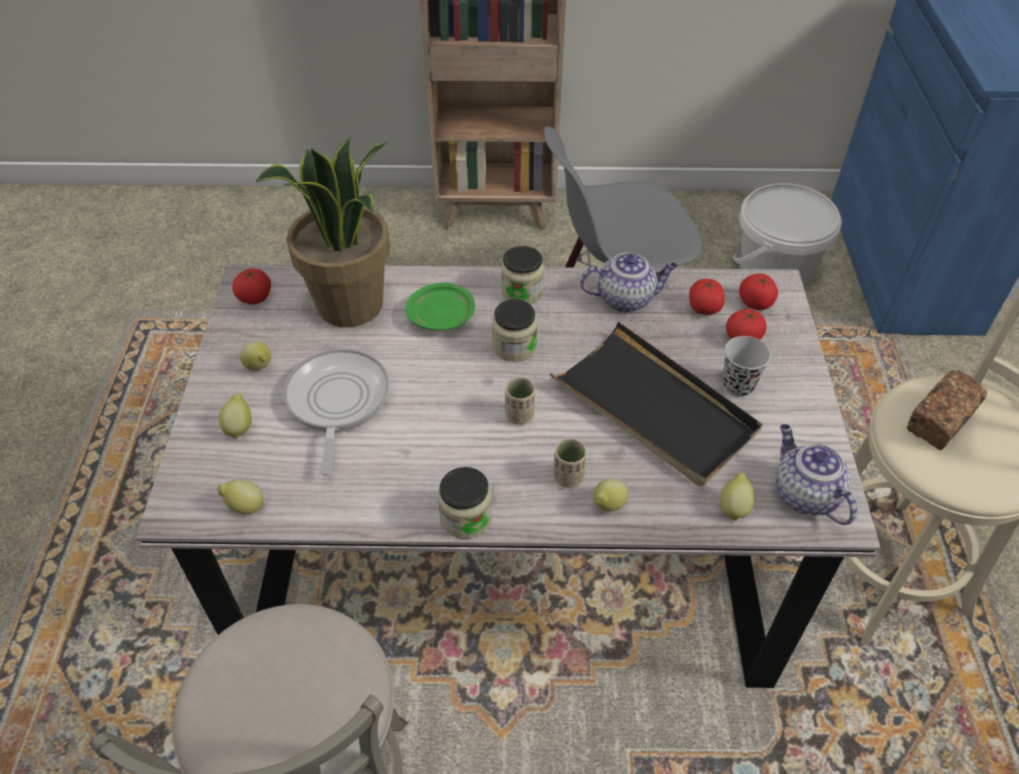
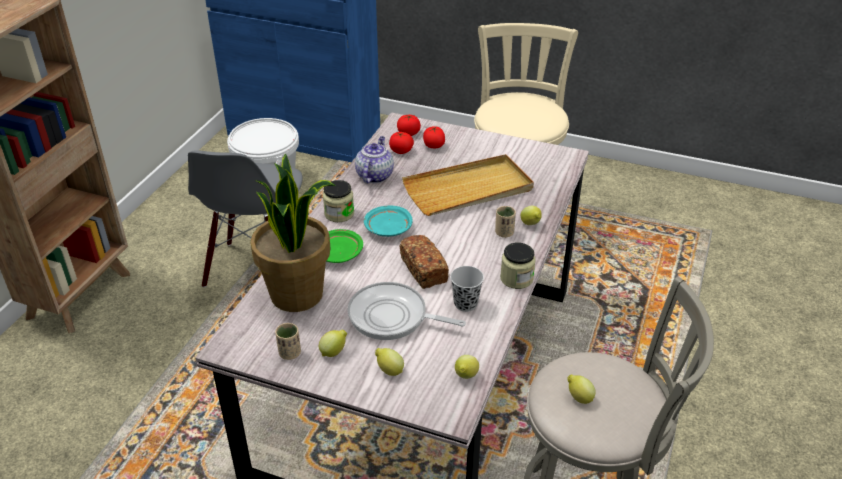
camera: 70 degrees left, 10 degrees down
(255, 297) = (251, 345): tomato -> none
(514, 346) = (388, 228): jar -> turquoise plate
(519, 415) = (447, 240): beige cup -> beige cup (290, 353)
(654, 408) = (469, 189): black tray -> beige tray
(733, 507) = (548, 184): lemon -> lemon (579, 398)
(738, 385) = (467, 158): black cup -> black cup (465, 304)
(803, 494) = (549, 161): teapot -> none
(940, 421) = (511, 116): bread -> bread (424, 270)

